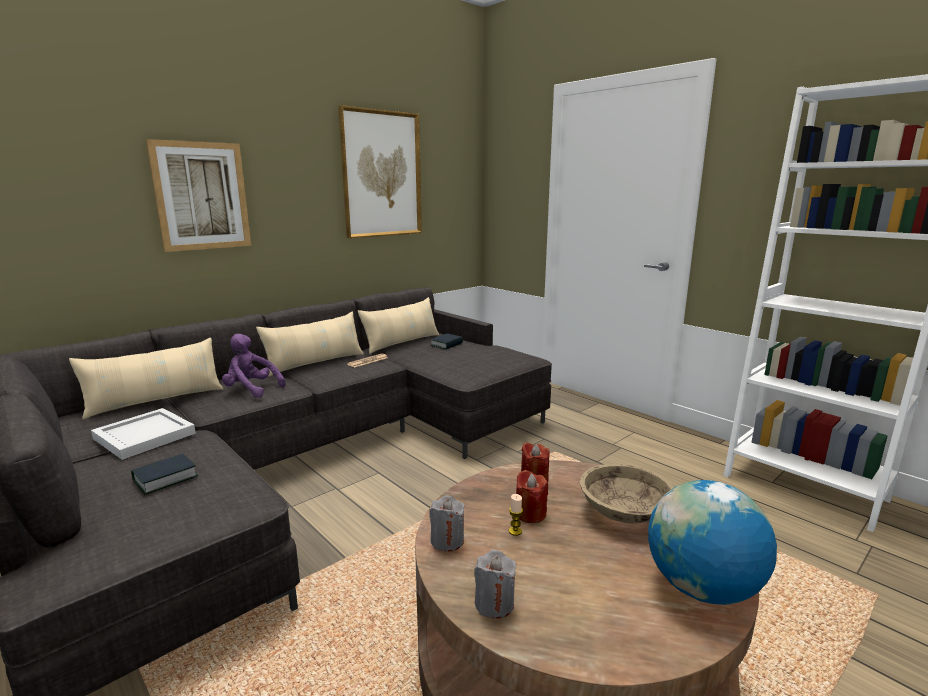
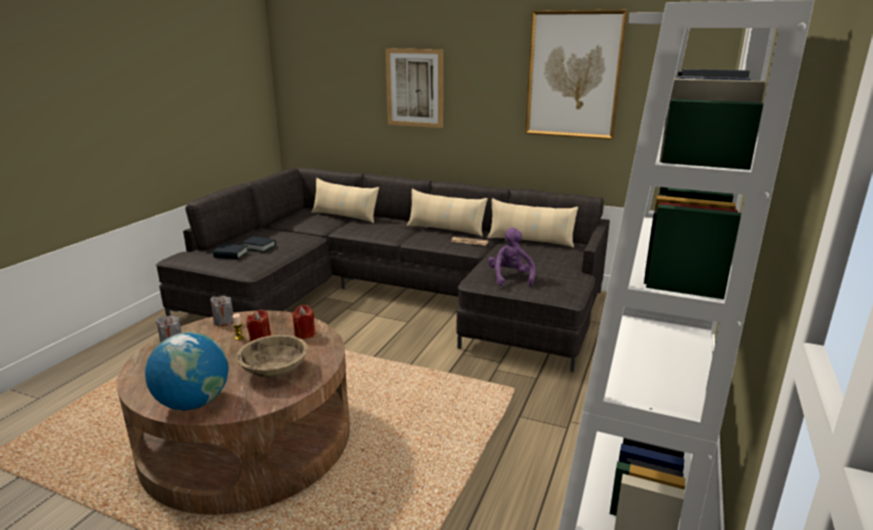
camera: 65 degrees right, 5 degrees up
(143, 436) = (301, 229): white tray -> none
(251, 390) = (381, 229): purple plush toy -> purple plush toy (510, 278)
(446, 344) = (549, 255): book -> book (231, 255)

